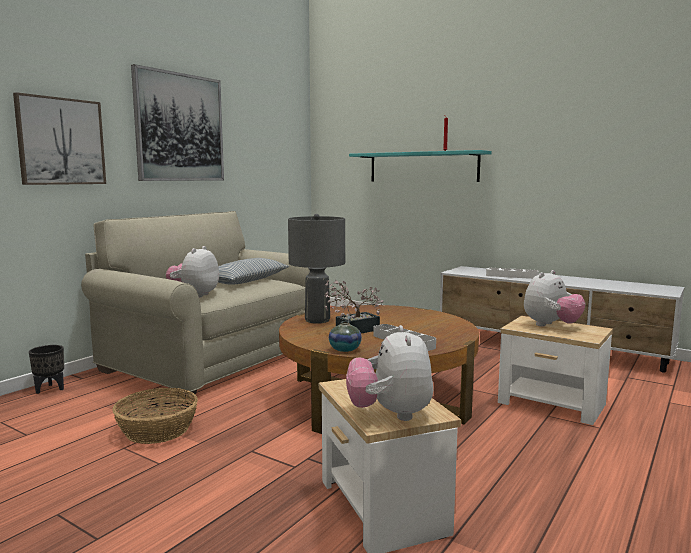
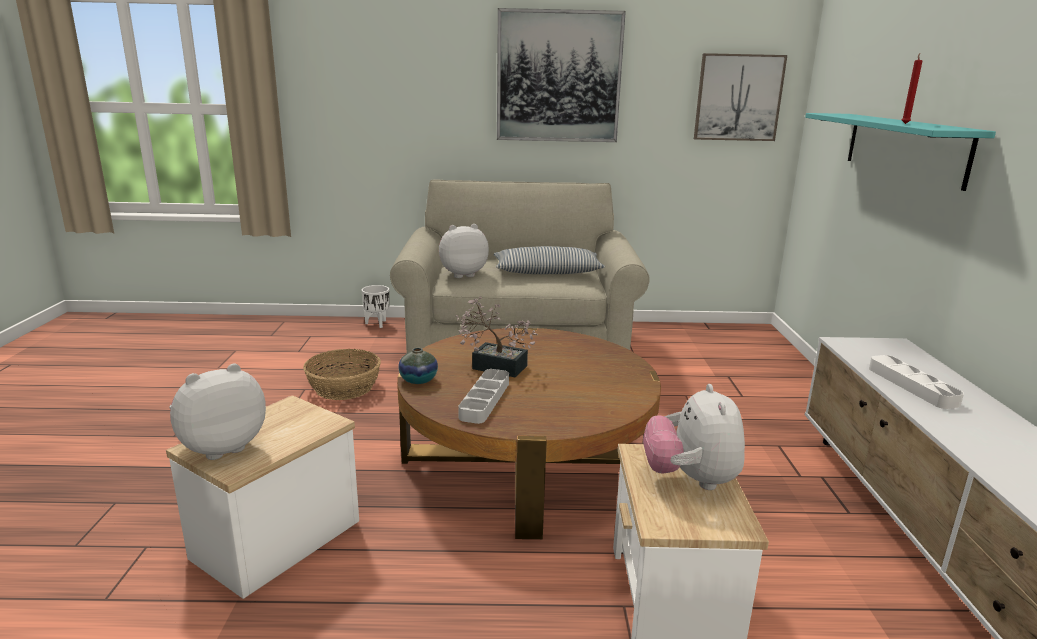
camera: 55 degrees right, 10 degrees up
(50, 389) = (377, 323): black planter -> white planter
(61, 141) = (413, 98): picture -> picture (738, 97)
(317, 320) = (510, 341): grey table lamp -> none
(551, 325) = (690, 479): plush toy -> plush toy turned 75 degrees clockwise

